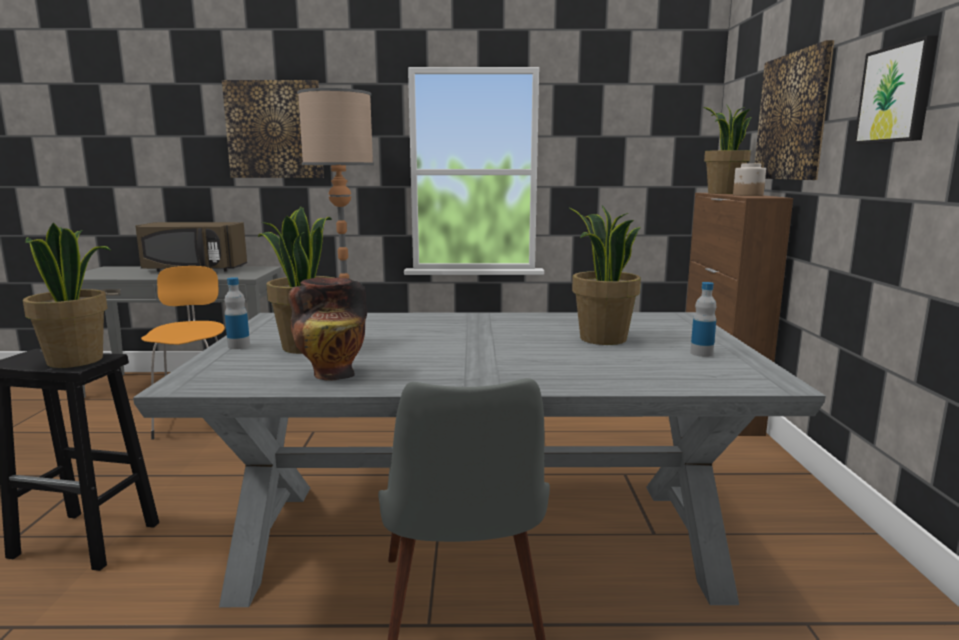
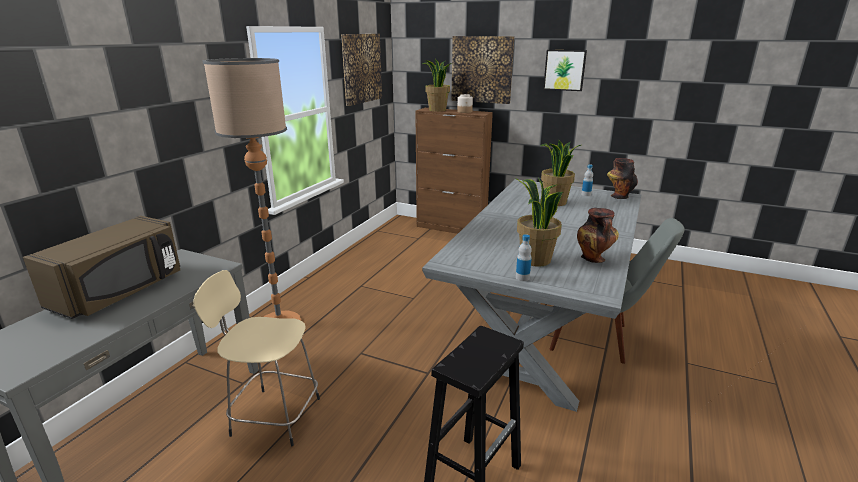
camera: 65 degrees left, 10 degrees up
(76, 360) = (490, 344): potted plant -> none
(195, 421) = (273, 416): orange stool -> beige stool
(274, 129) = (143, 100): picture -> picture (361, 68)
(752, 376) = (618, 196): none -> vase

